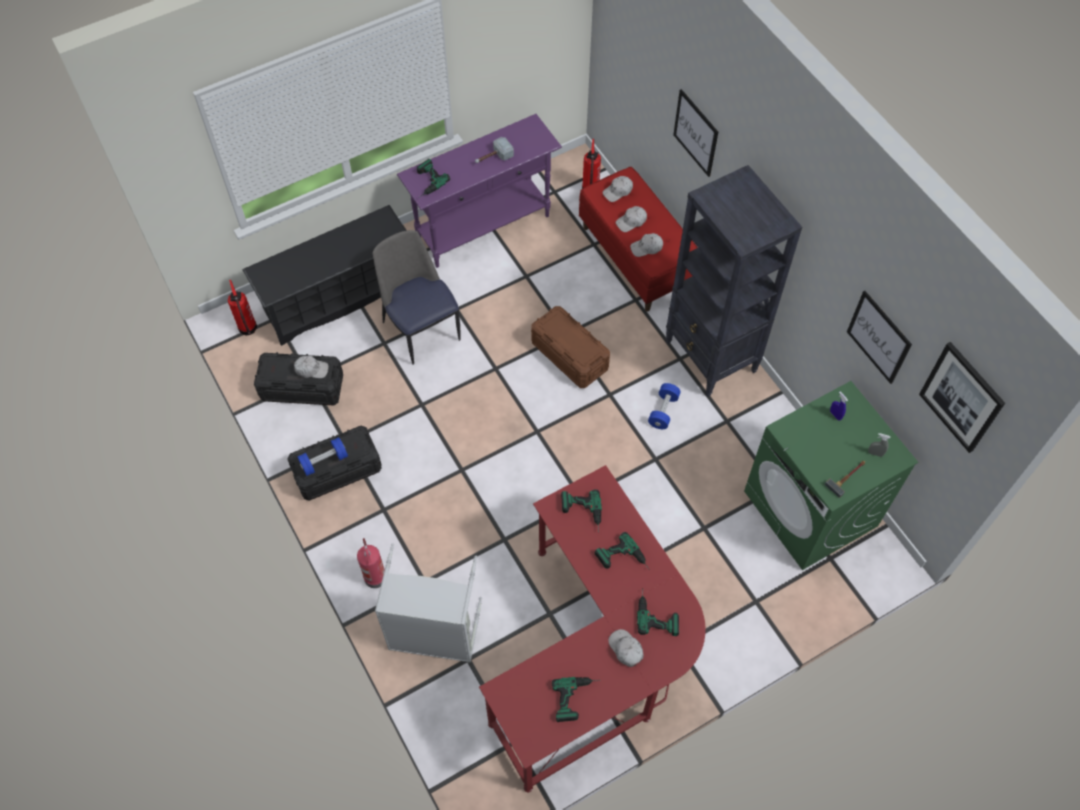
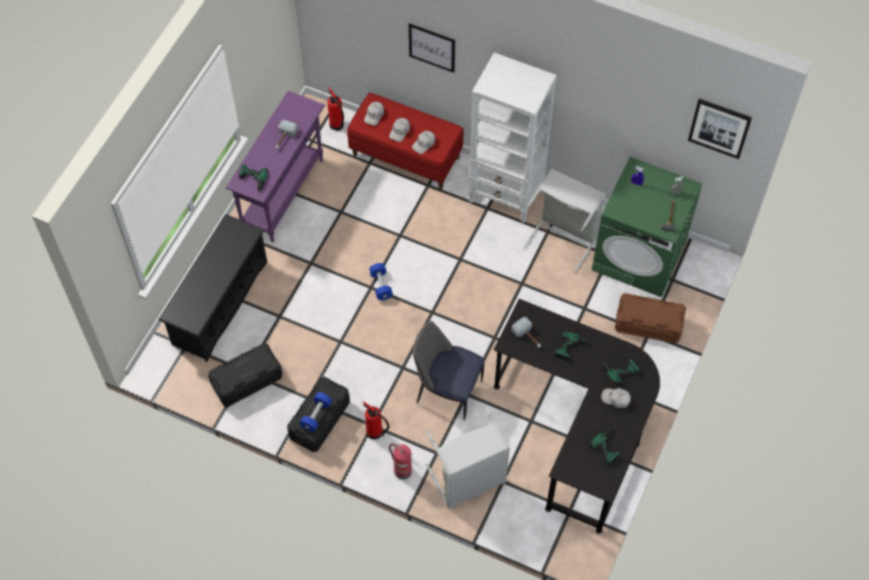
camera: 35 degrees left, 0 degrees up
(247, 329) = (172, 365): fire extinguisher -> fire extinguisher (375, 433)
(311, 369) = (254, 361): white cap -> none
(420, 329) = (297, 291): chair -> chair (447, 391)
(569, 355) = (413, 249): brown storage box -> brown storage box (648, 324)
(582, 514) = (528, 337): power drill -> hammer
(596, 655) = (579, 427): red desk -> black desk
(663, 411) = (503, 249): blue dumbbell -> blue dumbbell (381, 285)
(711, 357) = (506, 195): black bookcase -> white bookcase
(741, 437) = (564, 237): none -> grey laundry basket
(878, 337) = (642, 119): picture -> none

